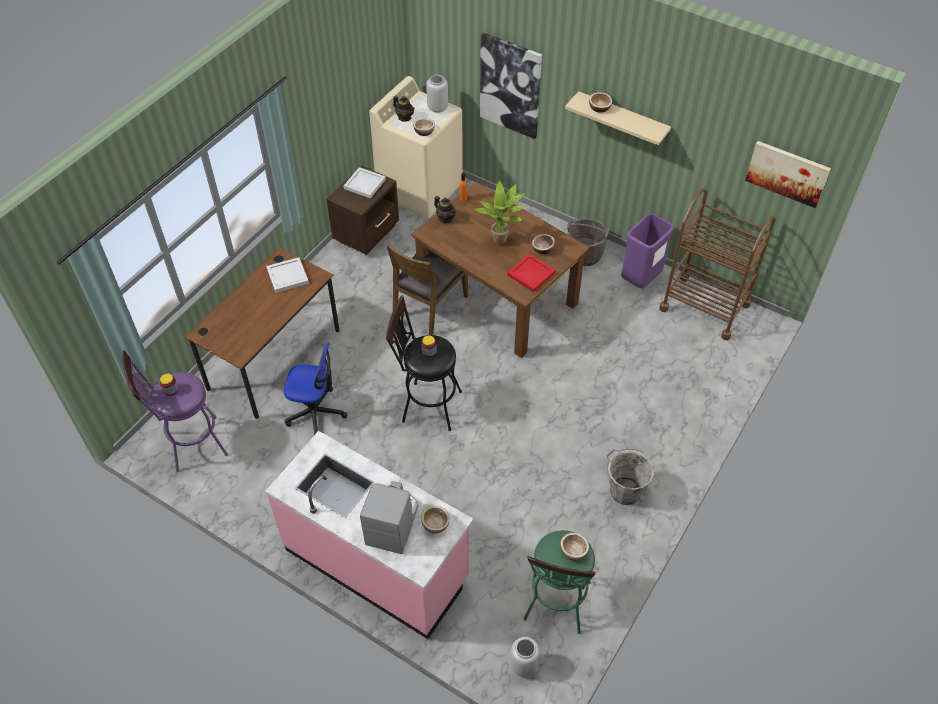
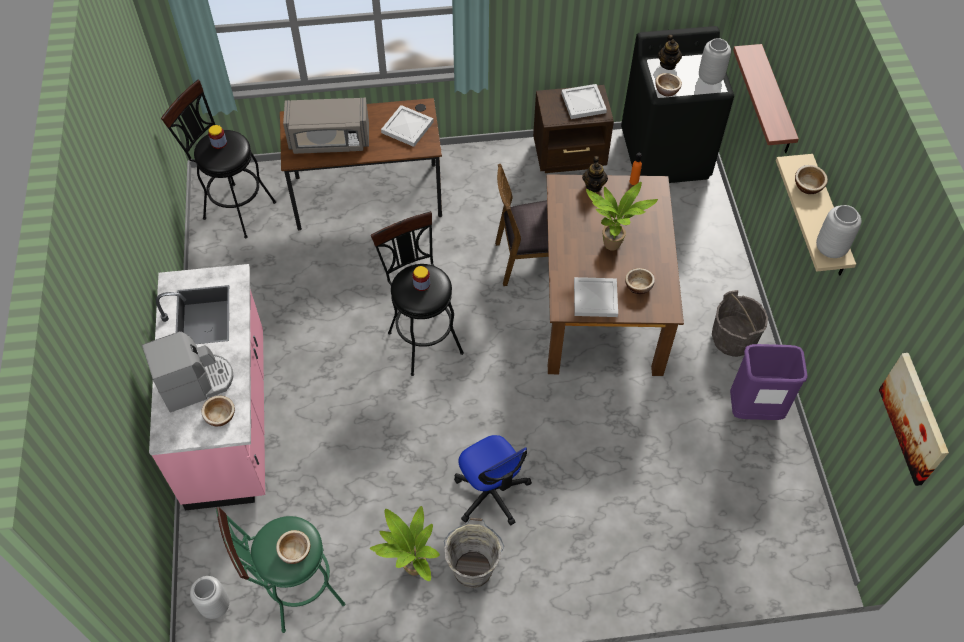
camera: 50 degrees right, 5 degrees up
(190, 445) = (234, 208): purple stool -> black stool
(247, 325) = (329, 140): none -> grey microwave
(316, 413) = (340, 265): office chair -> office chair (491, 493)
(420, 189) = (666, 154): beige washing machine -> black washing machine
(510, 85) = (775, 102): picture -> shelf
(531, 275) = (594, 299): red tray -> white tray
(596, 526) = (411, 569): none -> potted plant
(651, 128) = (831, 249): none -> grey vase
(704, 307) = (781, 493): brown cart -> none

